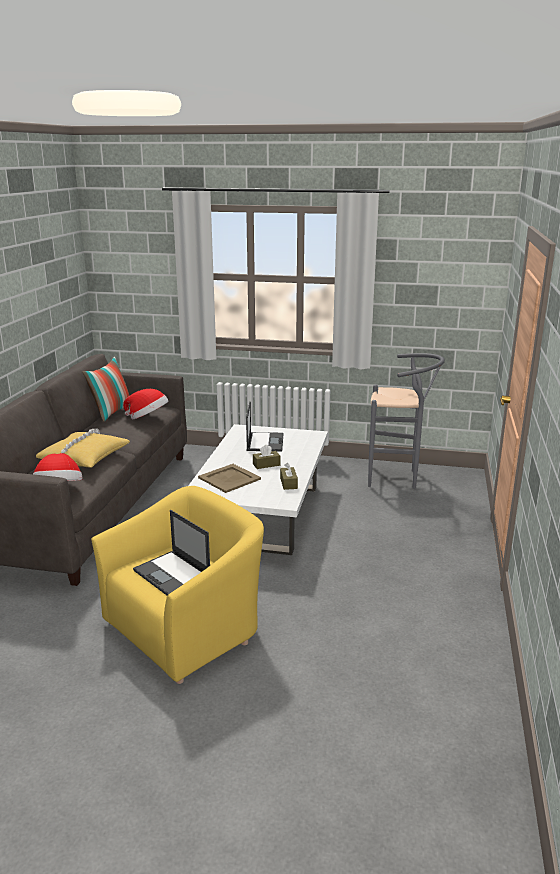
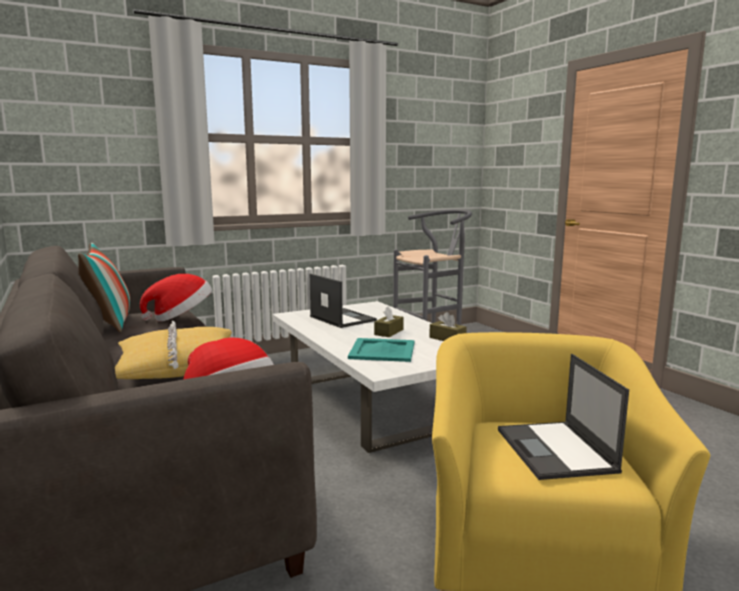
camera: 40 degrees left, 10 degrees down
(173, 574) = (556, 451): laptop -> laptop turned 75 degrees clockwise
(230, 478) = (383, 350): beige tray -> turquoise tray

